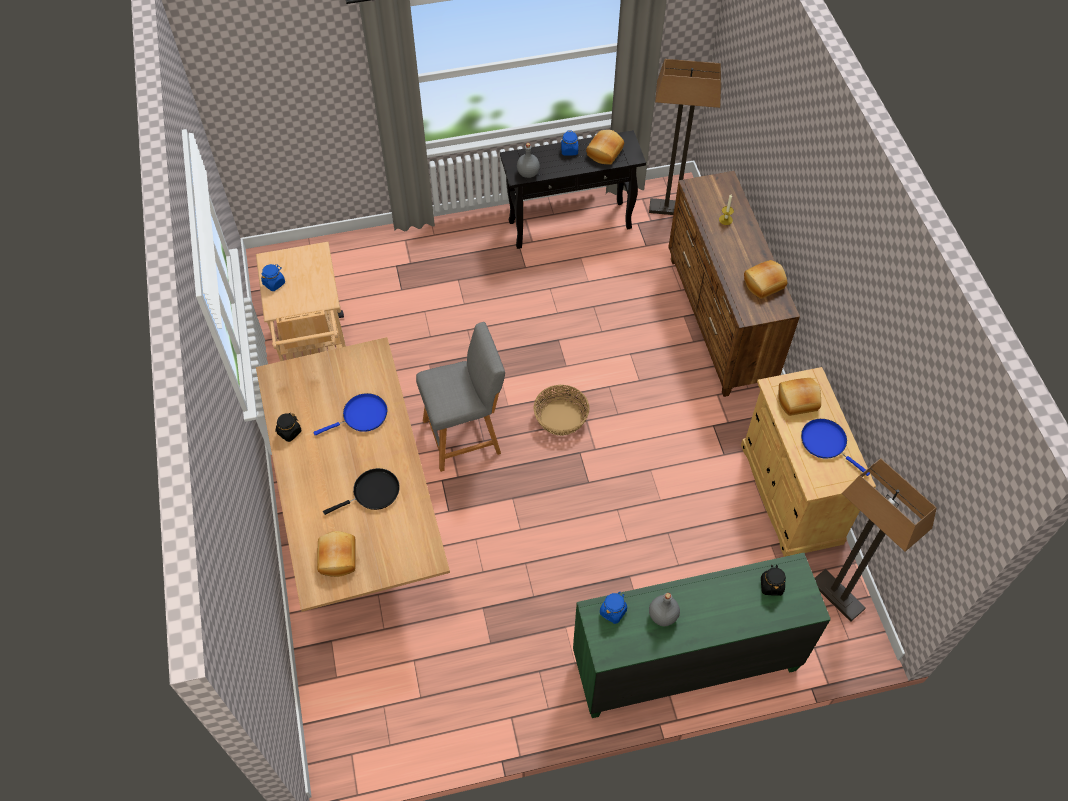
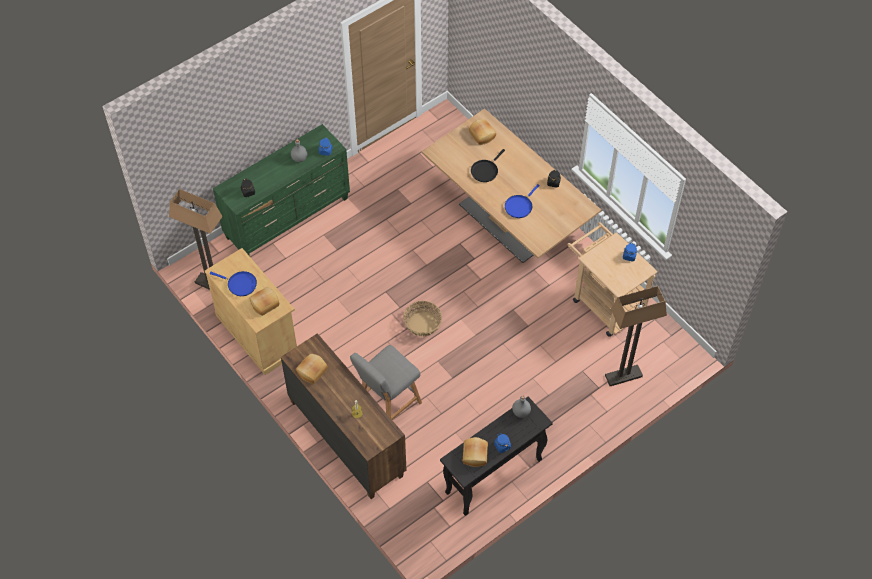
camera: 155 degrees right, 0 degrees up
(466, 435) = (476, 290): grey stool -> grey stool (387, 404)
(670, 209) = (423, 525): floor lamp -> floor lamp (623, 376)

